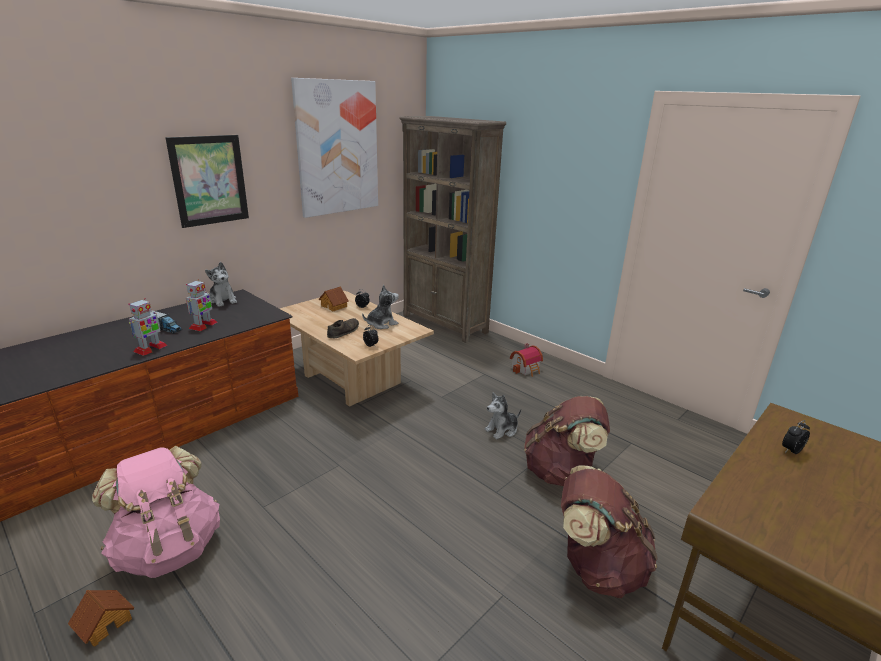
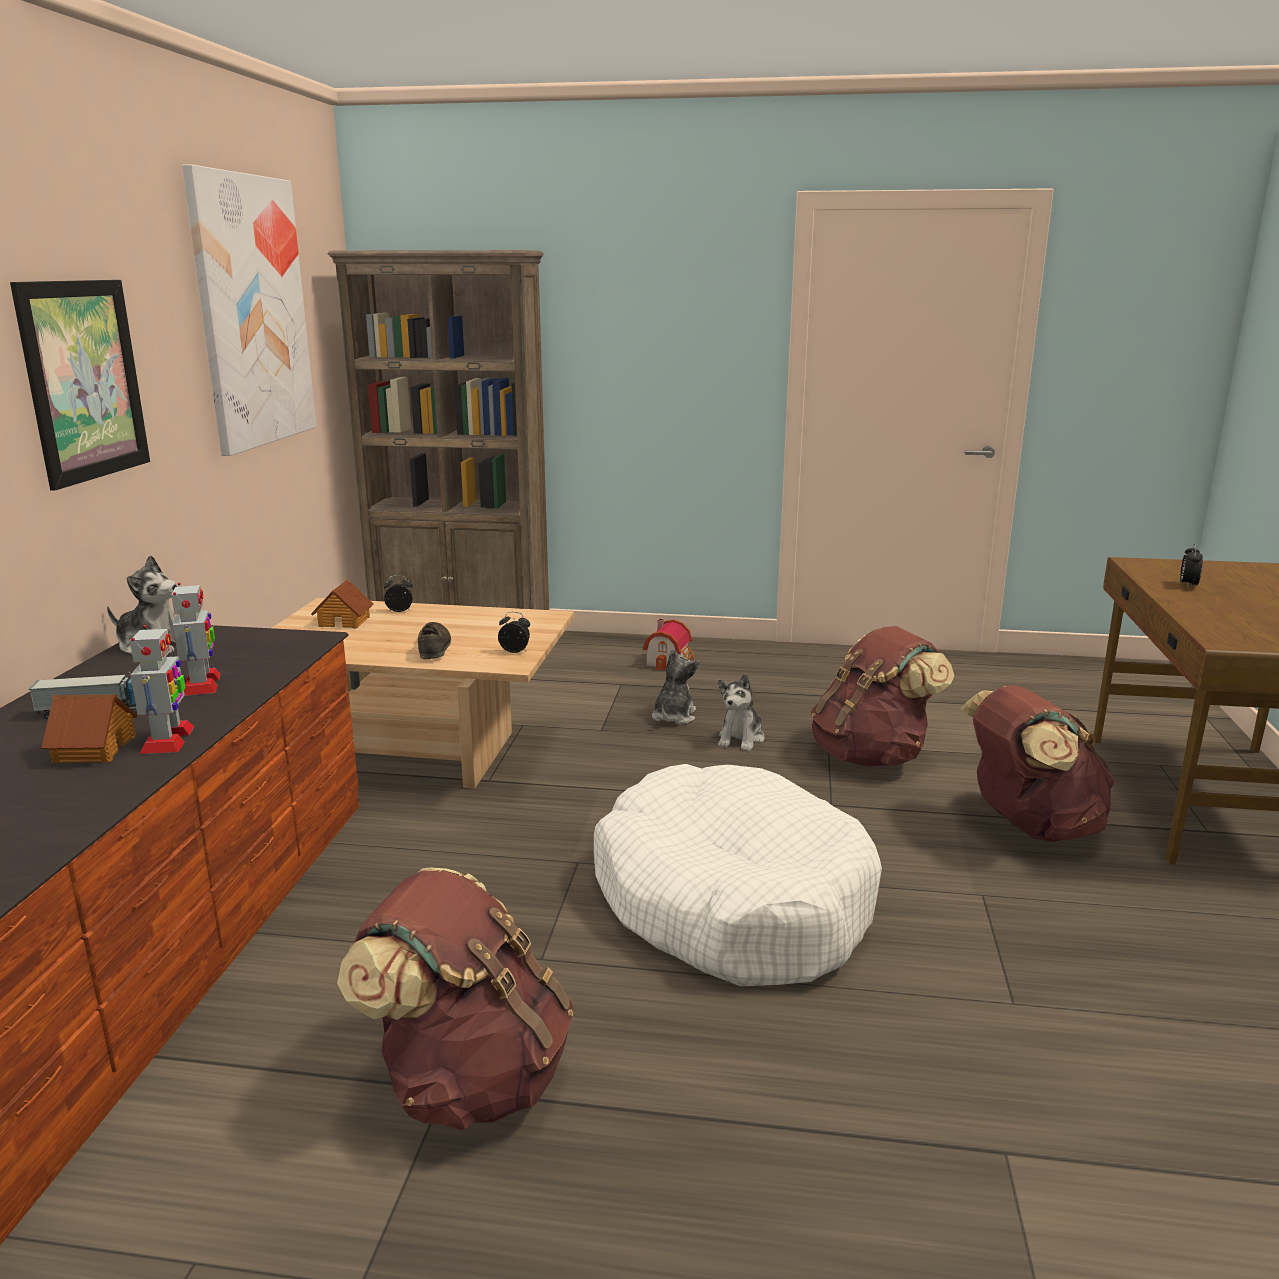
camera: 35 degrees left, 5 degrees down
(104, 623) = (521, 1213): toy house -> toy house (93, 749)
(169, 548) = (469, 1079): pink backpack -> brown backpack
(372, 523) = (732, 902): none -> white dog bed
(381, 324) = (477, 623): plush toy -> plush toy (673, 716)

